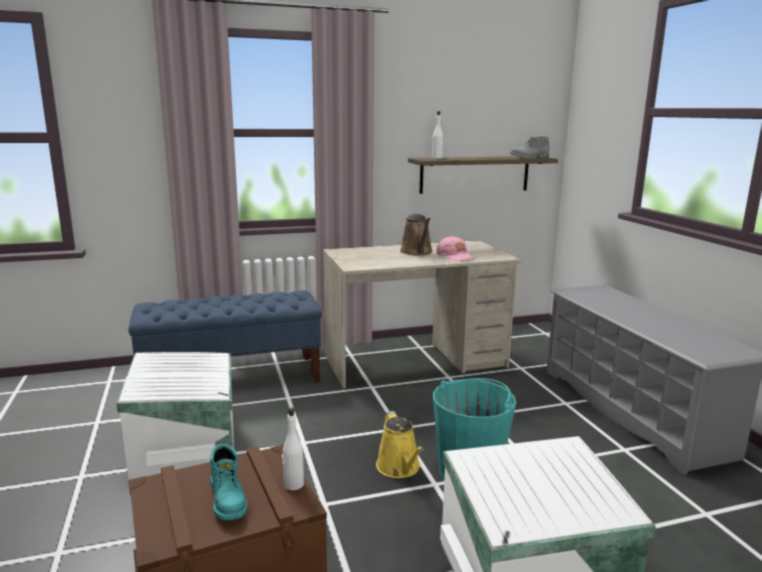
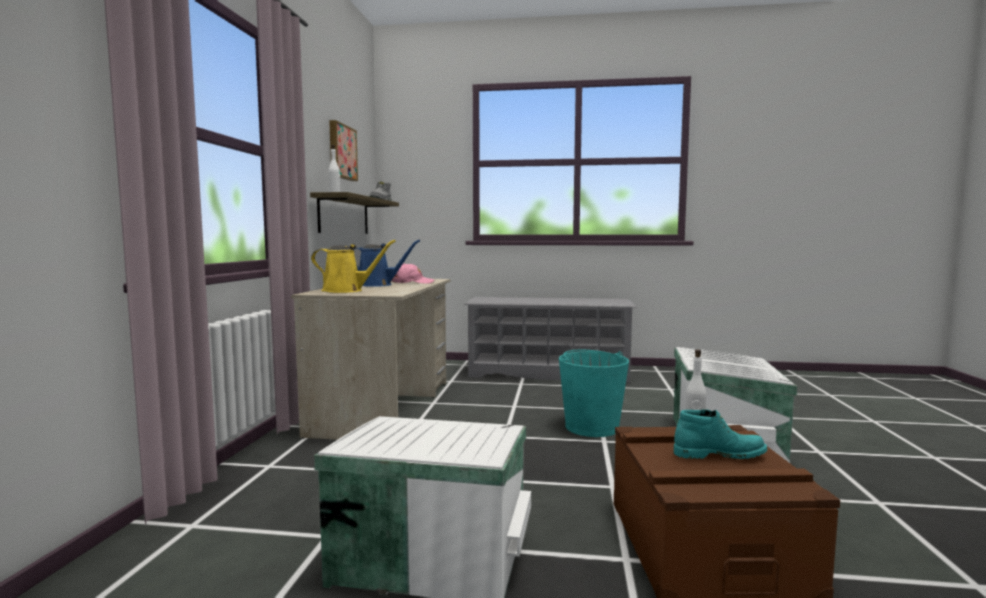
camera: 65 degrees left, 10 degrees down
(232, 378) = (268, 499): blue bench -> none
(399, 468) = (572, 448): yellow watering can -> yellow watering can (346, 290)
(417, 252) = (378, 285): brown watering can -> blue watering can
(476, 111) = (341, 152): none -> picture

